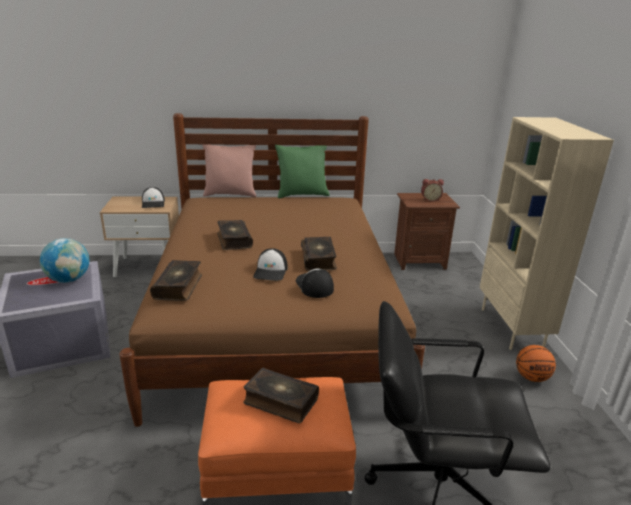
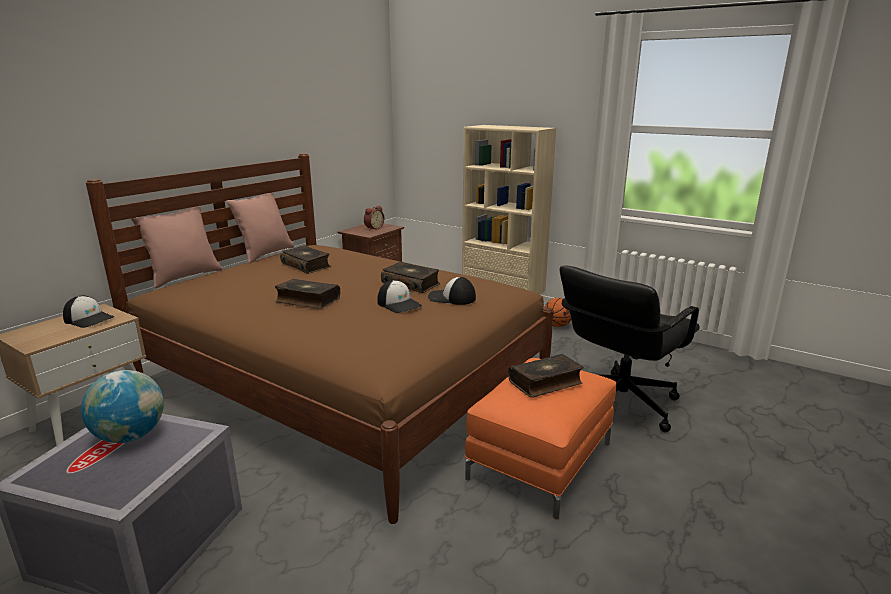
camera: 50 degrees left, 5 degrees down
(179, 286) = (356, 346): book -> book (306, 265)
(302, 194) = (265, 254): green pillow -> pink pillow

